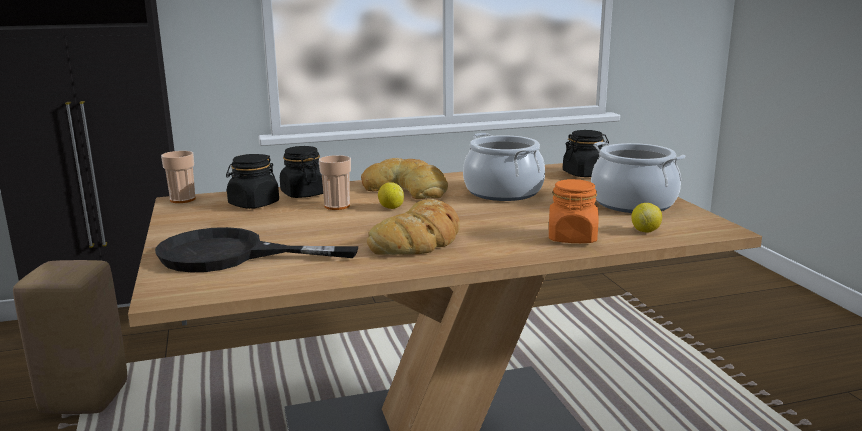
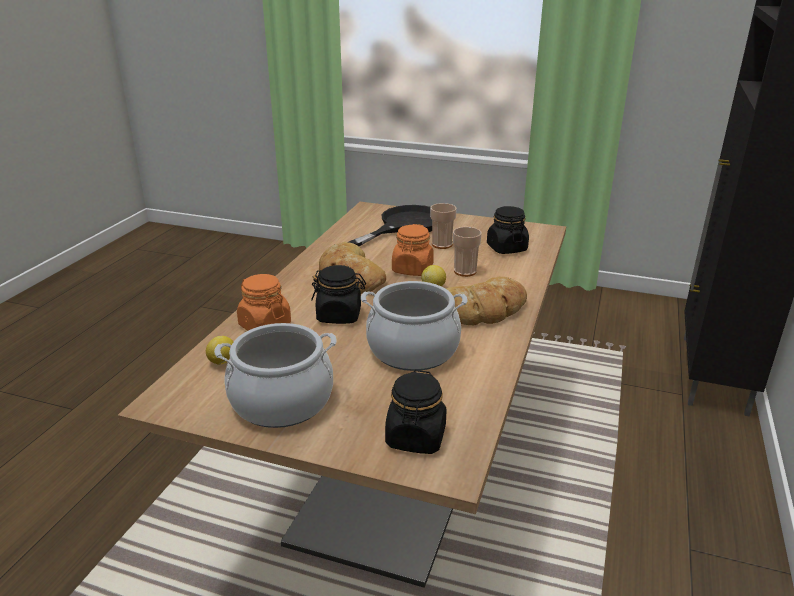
camera: 125 degrees right, 10 degrees up
(84, 398) = (577, 345): beige stool -> none
(182, 199) = (547, 231): cup -> cup (442, 244)
(303, 194) = (516, 268): black jar -> black jar (339, 315)
(362, 222) = (412, 269): none -> orange jar

